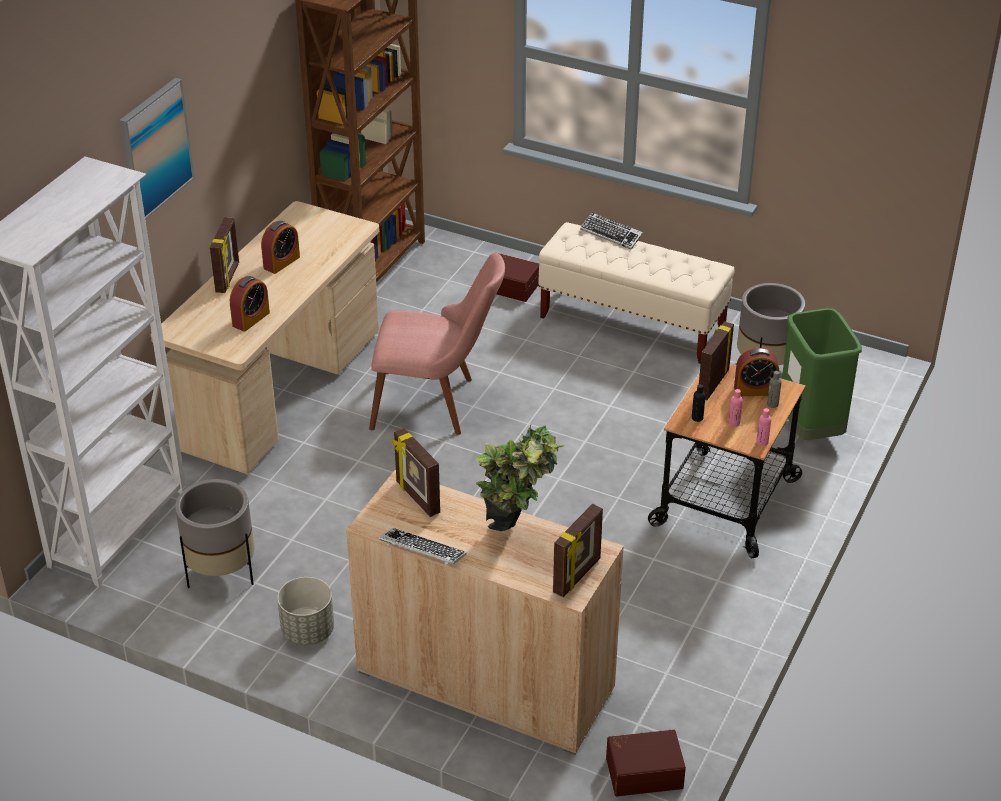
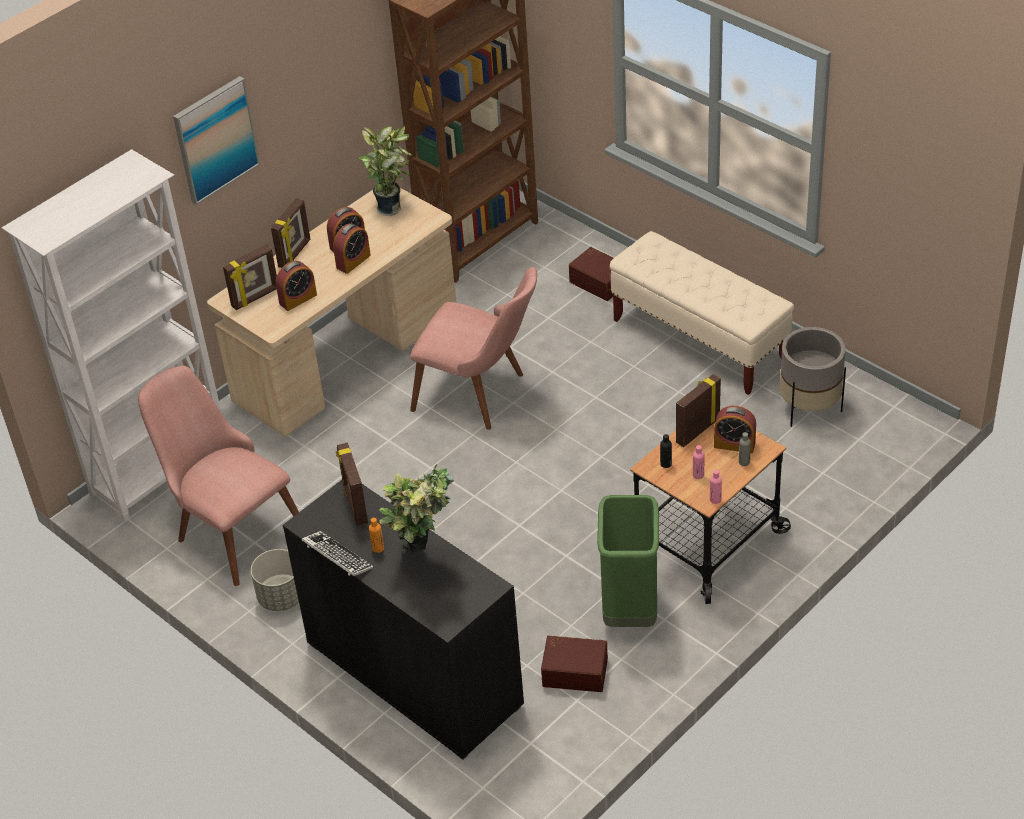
camera: 20 degrees right, 5 degrees up
(222, 573) = (230, 528): grey planter -> pink chair
(294, 277) = (353, 261): none -> alarm clock
(311, 223) = (391, 207): none -> potted plant
(462, 534) = (378, 548): none -> orange bottle
(485, 680) = (414, 674): beige cabinet -> black cabinet
(577, 576) = (459, 607): picture frame -> picture frame (255, 298)
(611, 234) = (687, 251): keyboard -> none
(643, 771) = (516, 788): brown storage box -> brown storage box (575, 670)
(810, 430) = (823, 482): green trash can -> green trash can (630, 611)

